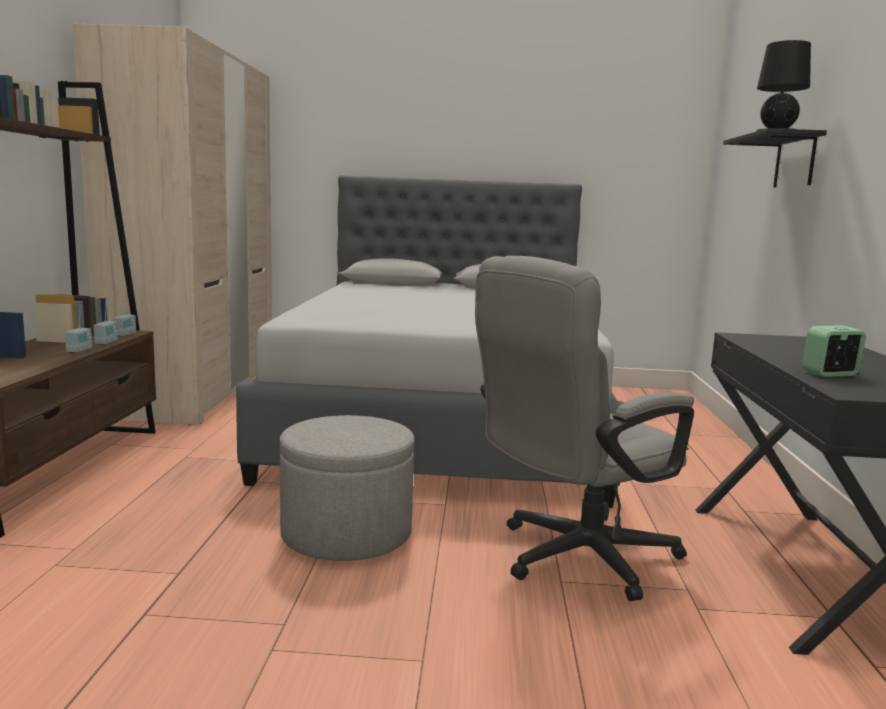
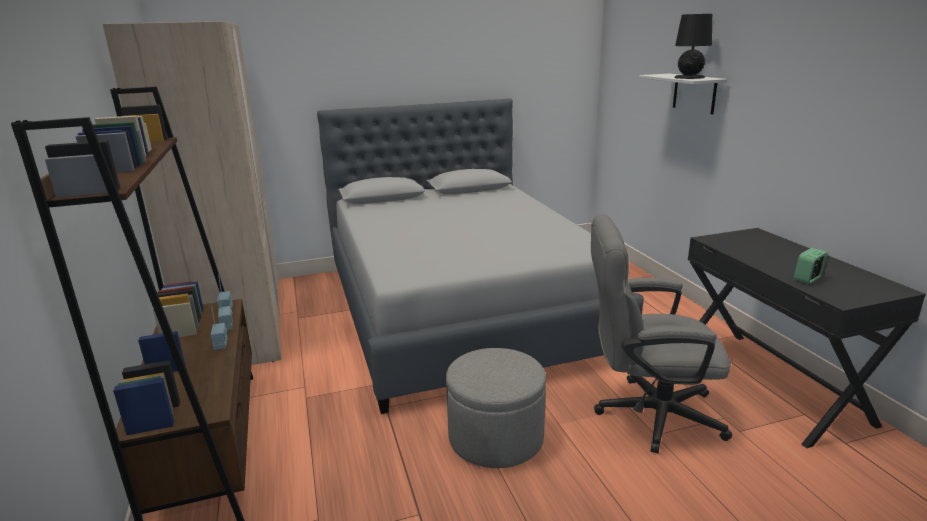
camera: 20 degrees left, 10 degrees up
(572, 559) = (646, 414): grey office chair -> grey office chair turned 60 degrees clockwise
(794, 161) = (694, 93): black shelf -> white shelf

